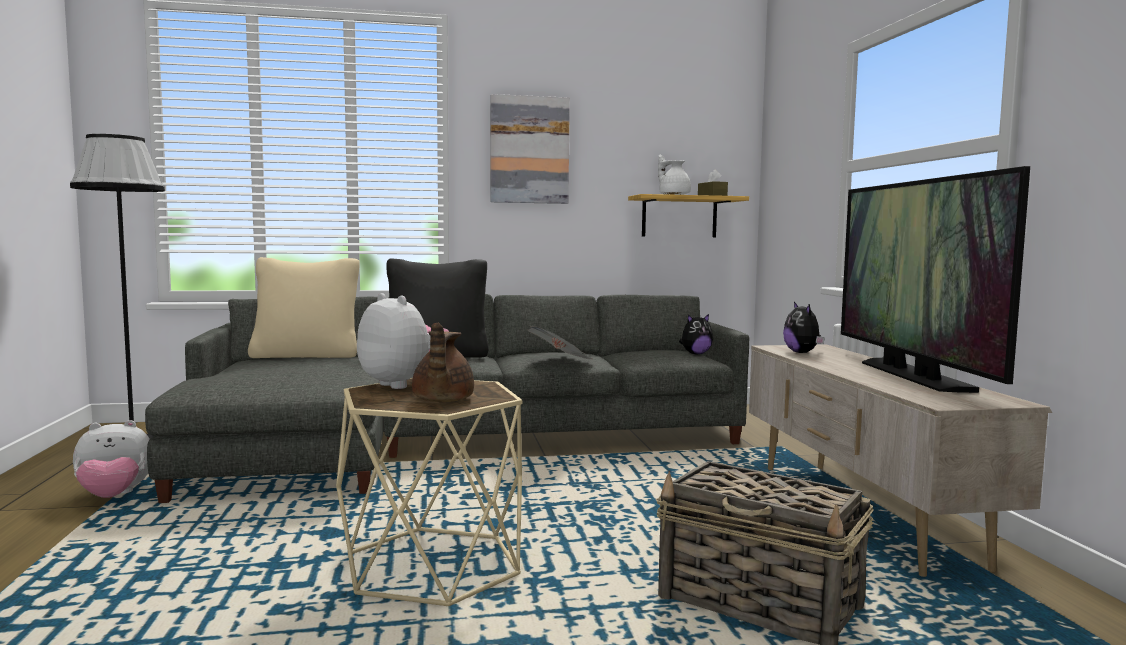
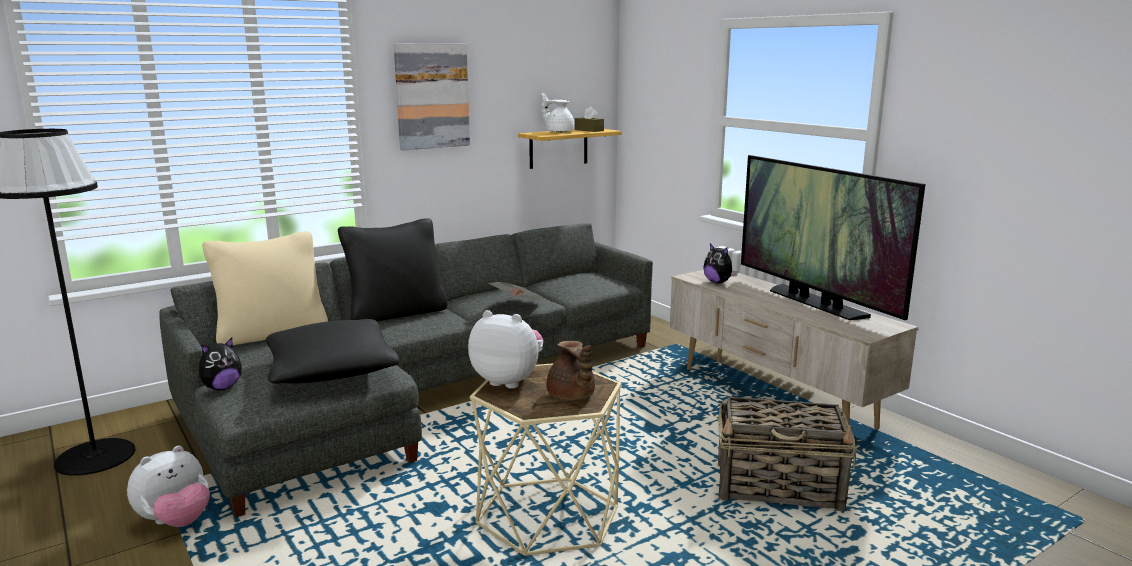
camera: 25 degrees left, 10 degrees up
(302, 378) = (331, 370): none -> black pillow
(695, 354) = (602, 276): plush toy -> plush toy (222, 387)

